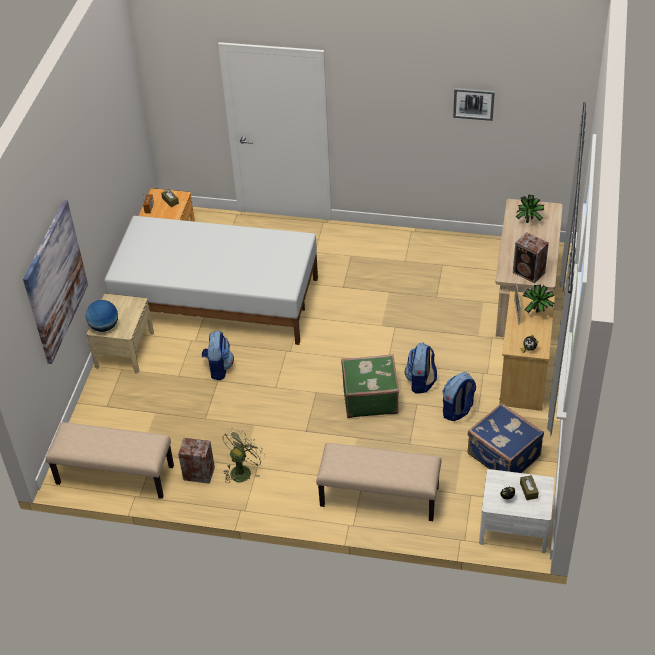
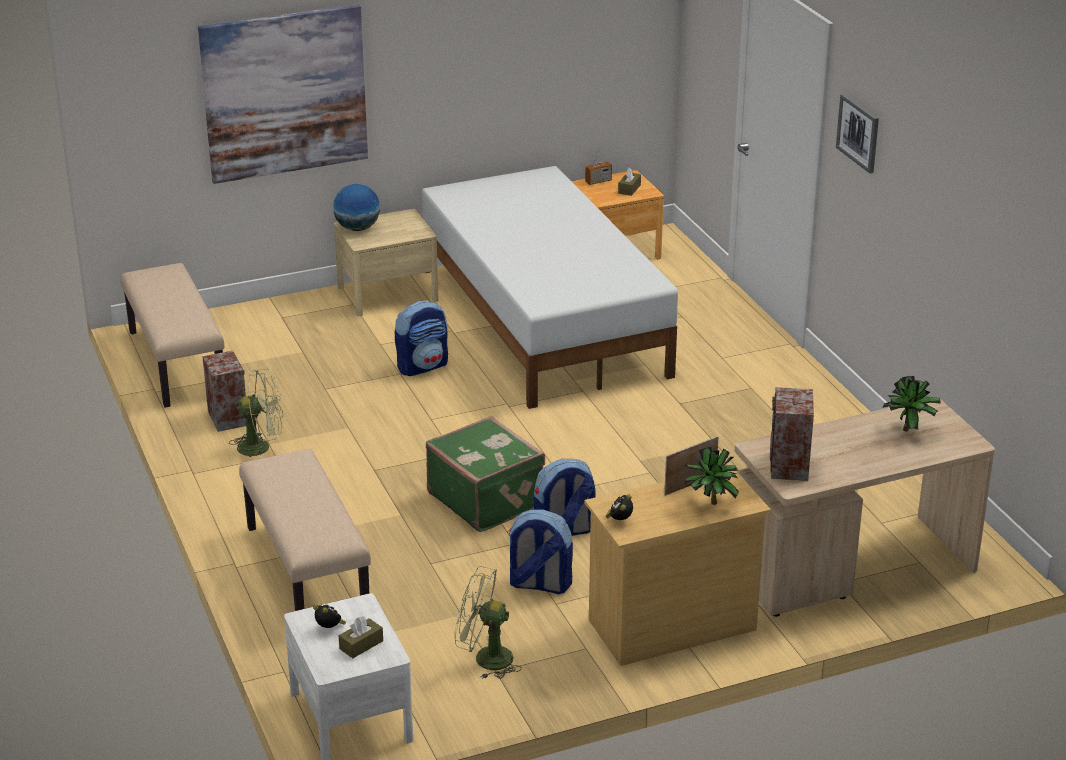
camera: 55 degrees right, 15 degrees down
(473, 103) = (961, 200): picture -> picture (858, 132)
(503, 457) = (485, 658): blue suitcase -> green fan

